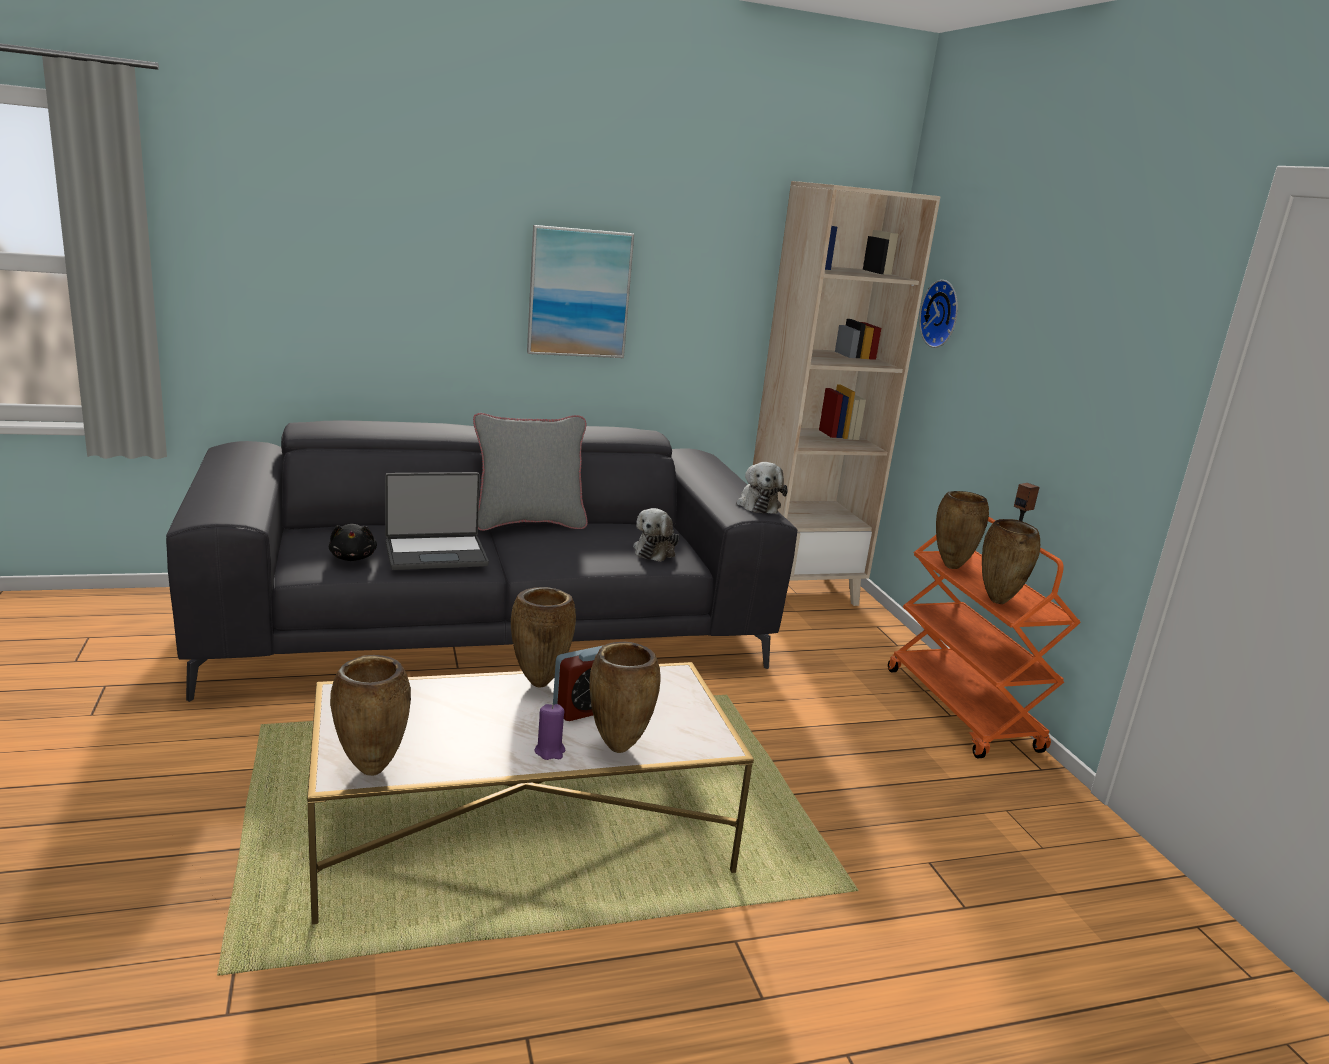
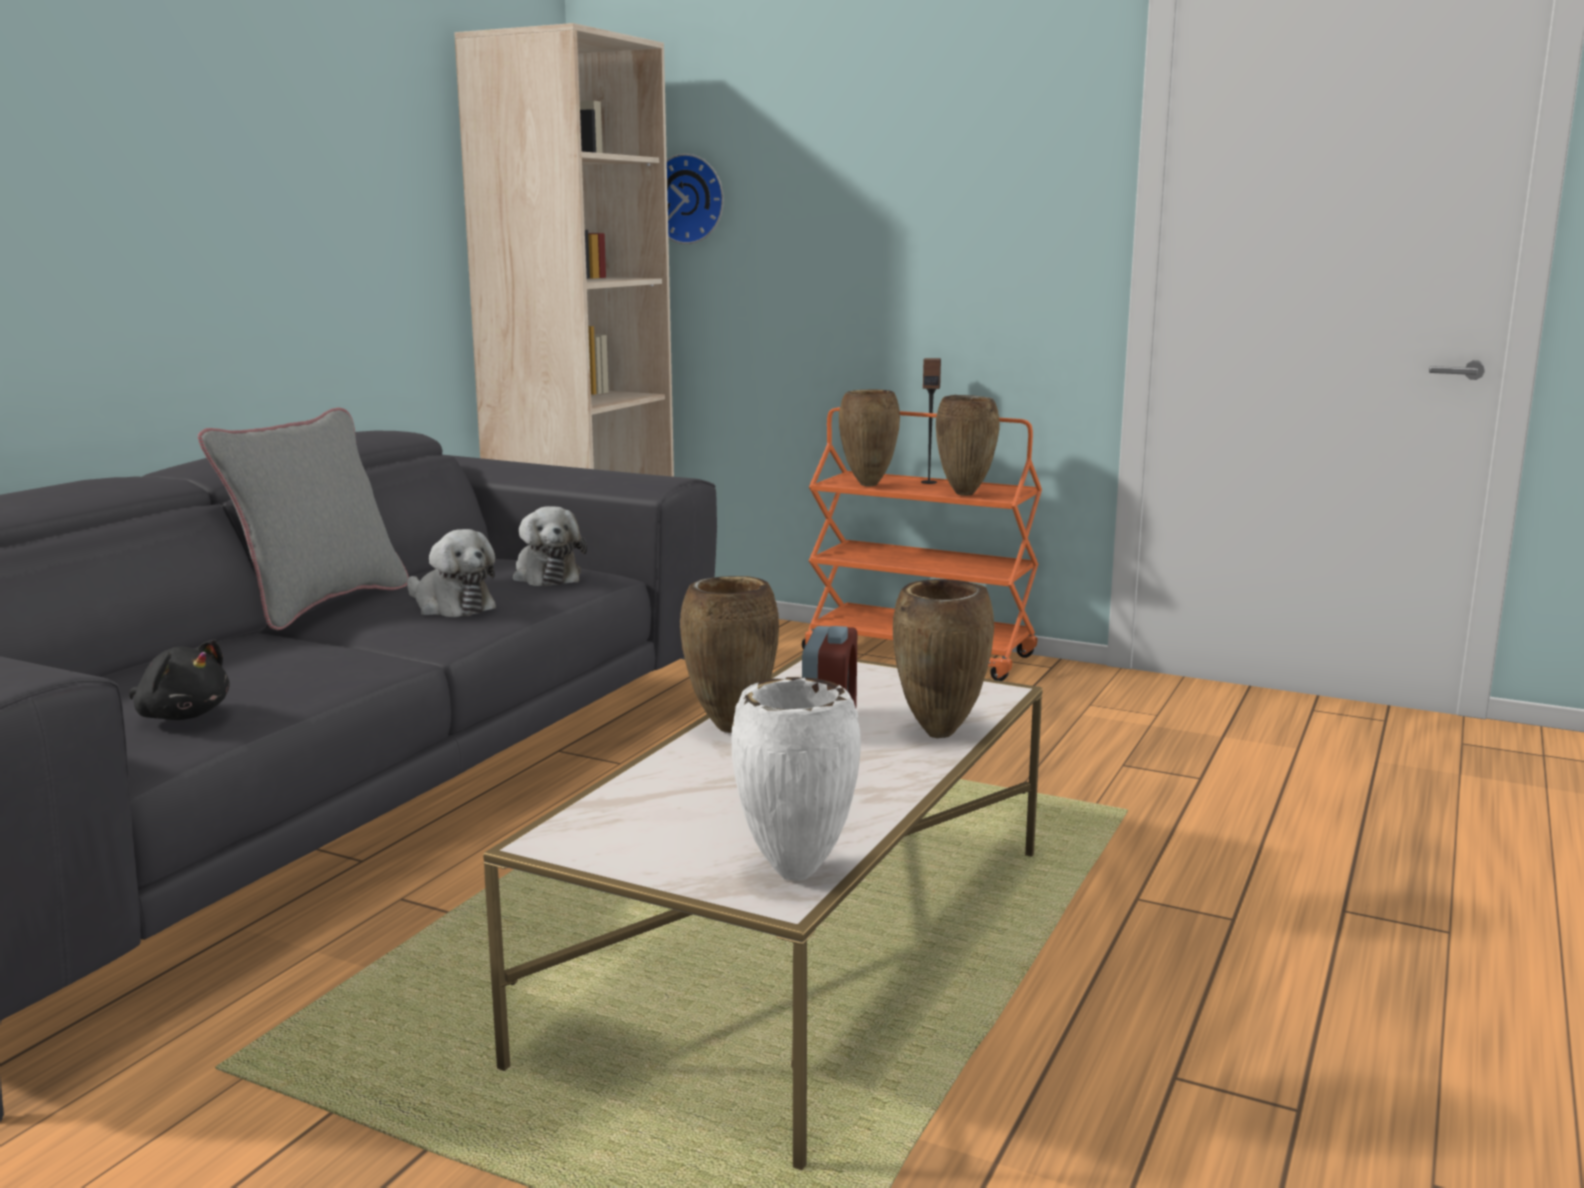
camera: 45 degrees left, 5 degrees down
(370, 770) = (794, 875): brown vase -> white vase
(436, 554) = (296, 667): laptop -> none
(550, 751) = (896, 766): purple candle -> none
(579, 293) = (226, 219): picture -> none
(758, 504) = (641, 473): plush toy -> plush toy (451, 606)

